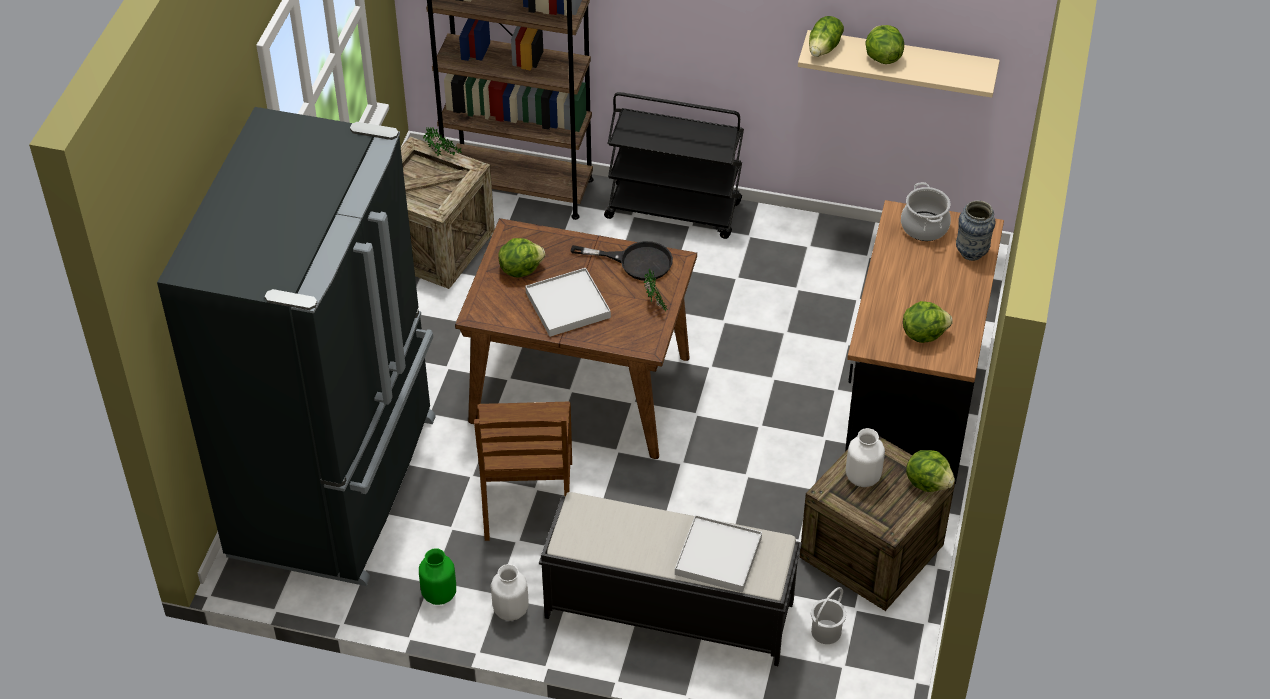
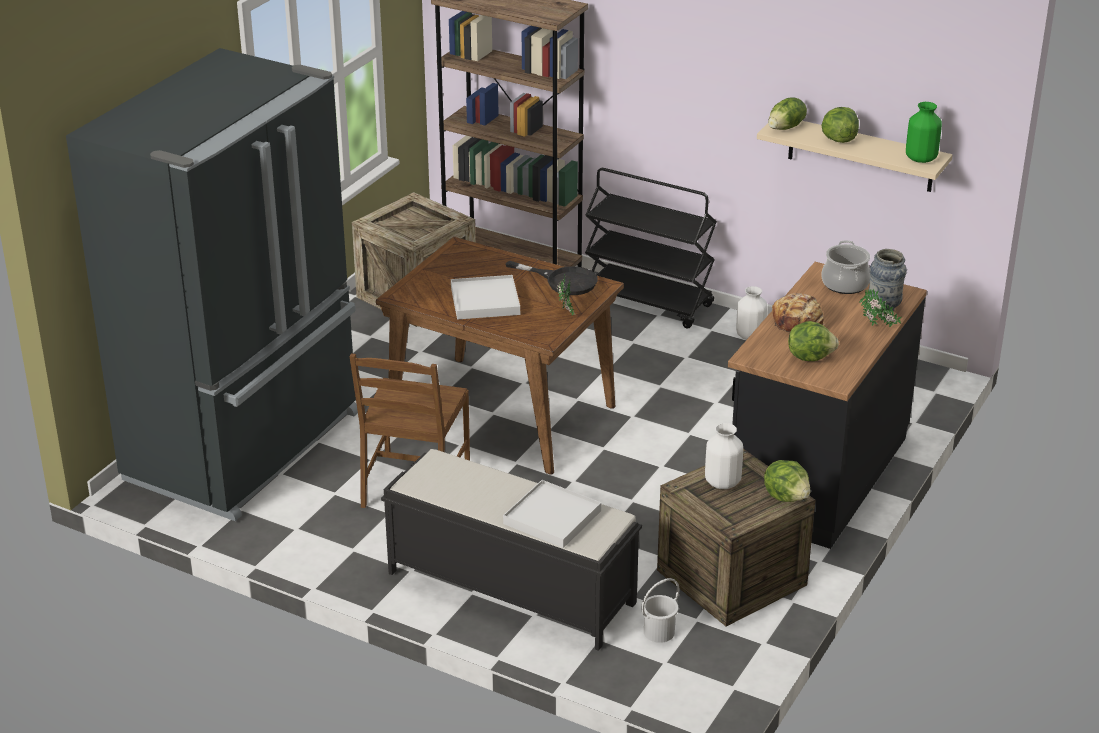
camera: 15 degrees right, 15 degrees down
(439, 594) = (299, 539): green vase -> green vase (921, 159)
(443, 156) = (436, 208): potted plant -> potted plant (878, 326)
(510, 610) = (359, 562): white vase -> white vase (750, 336)
(520, 269) = (454, 271): lettuce -> none
(897, 290) = (798, 323): none -> bread

